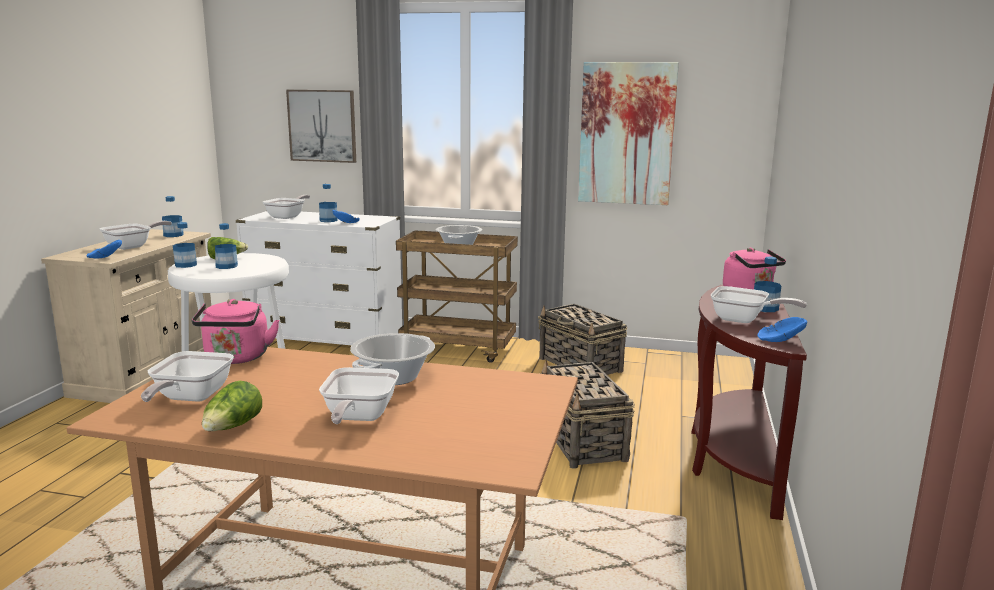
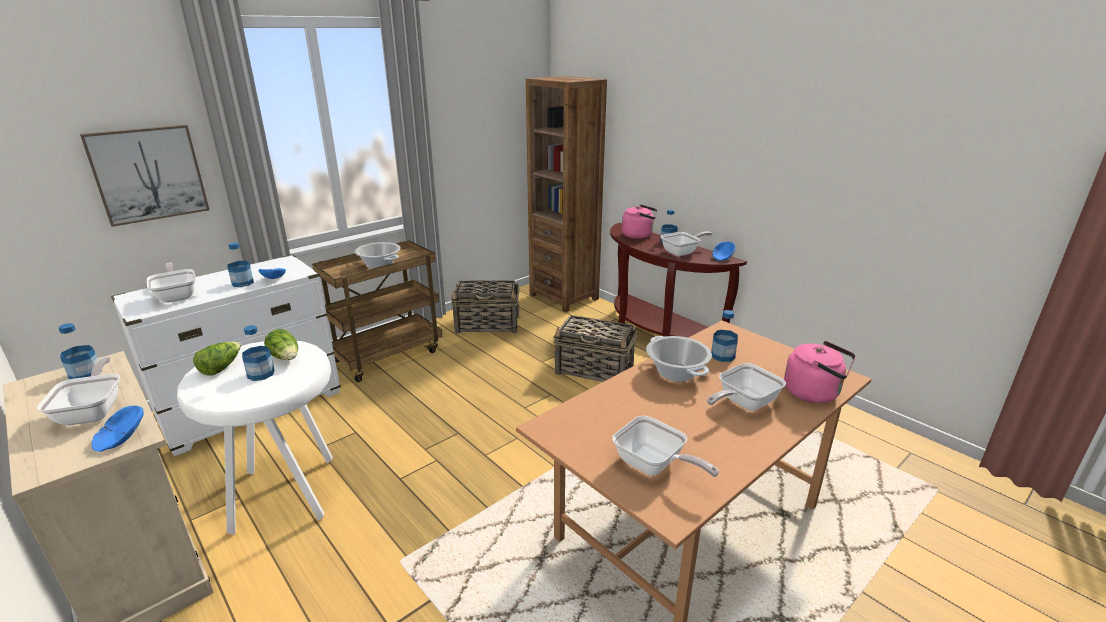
camera: 55 degrees left, 10 degrees up
(186, 265) = (207, 396): bottle -> bottle (723, 356)
(233, 427) = (731, 456): lettuce -> lettuce (286, 357)
(236, 358) = (573, 426): pink kettle -> pink kettle (814, 393)
(358, 418) = (743, 403): frying pan -> frying pan turned 105 degrees clockwise
(626, 134) = (465, 134): picture -> none
(715, 378) = (564, 297): none -> brown bookcase

